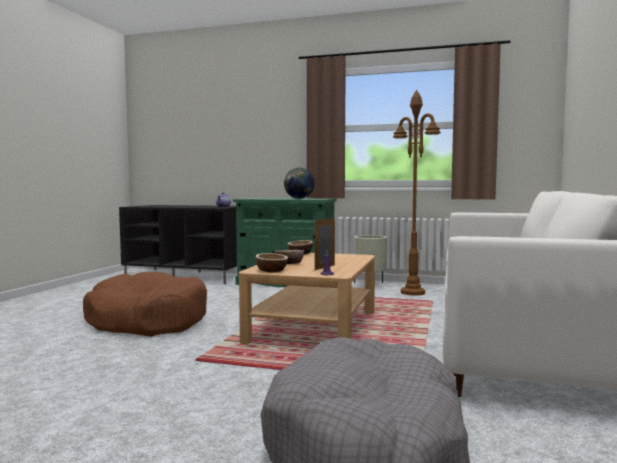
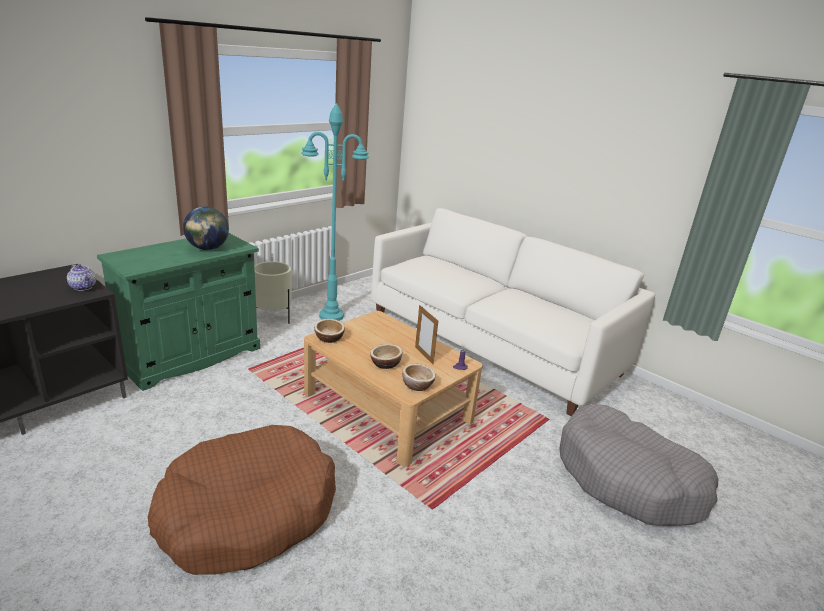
camera: 65 degrees left, 20 degrees up
(413, 292) = (332, 316): brown floor lamp -> turquoise floor lamp

